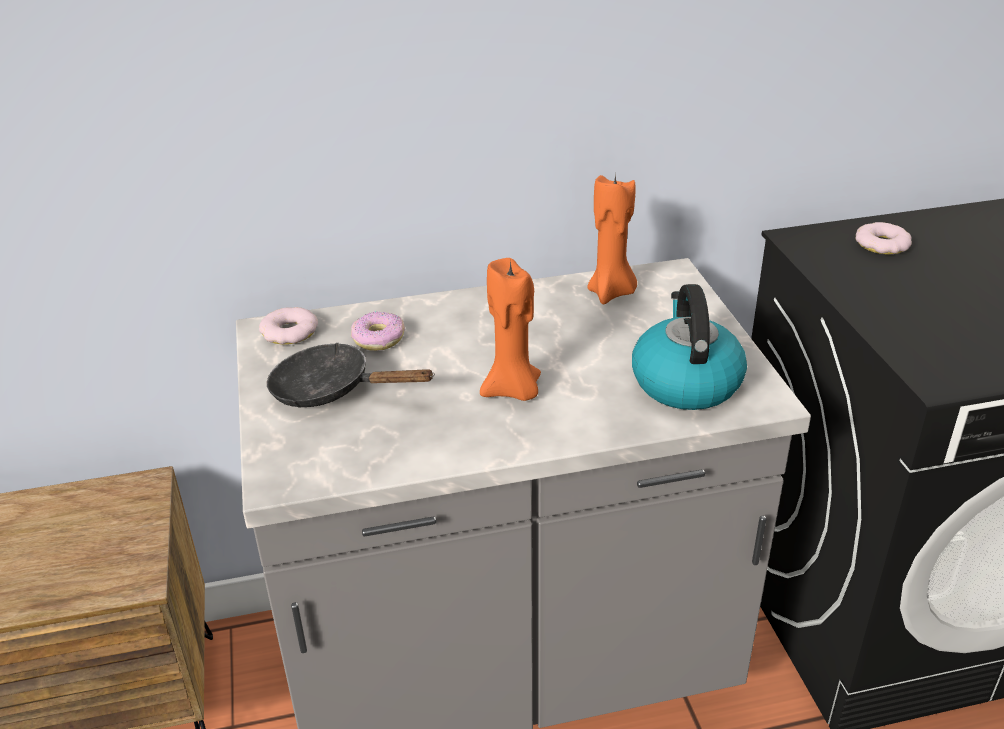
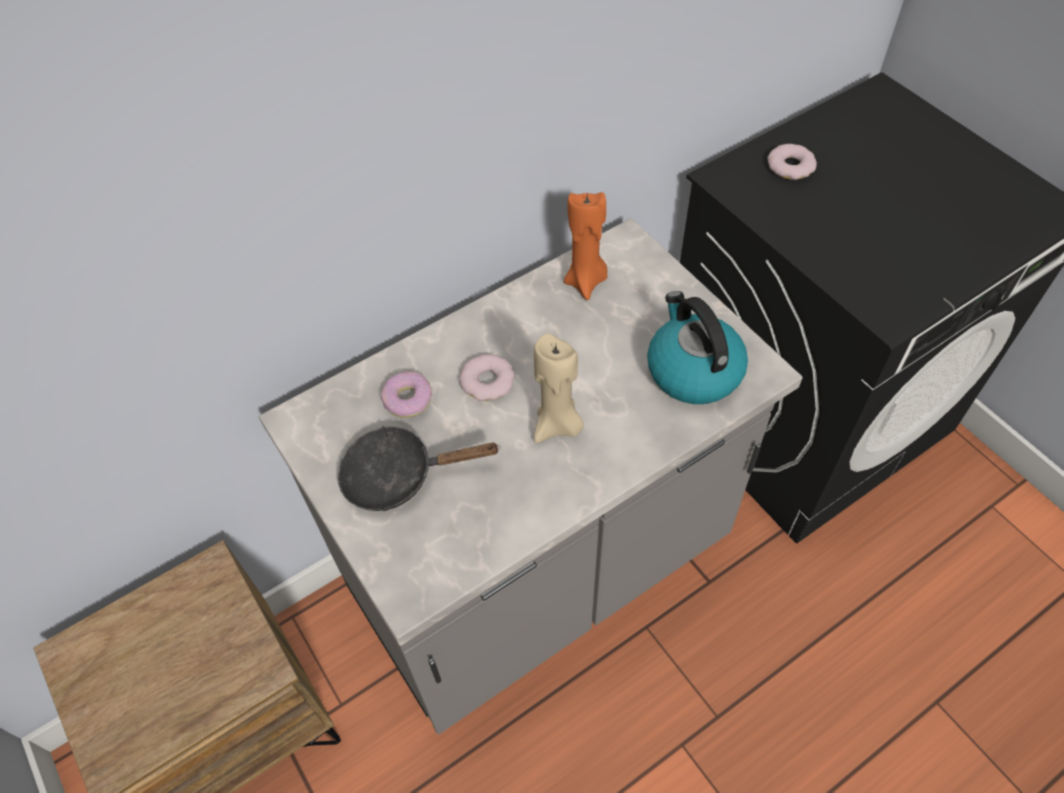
camera: 20 degrees left, 20 degrees up
(289, 332) = (320, 416): donut -> donut (487, 381)
(513, 391) = (558, 425): orange candle -> beige candle

